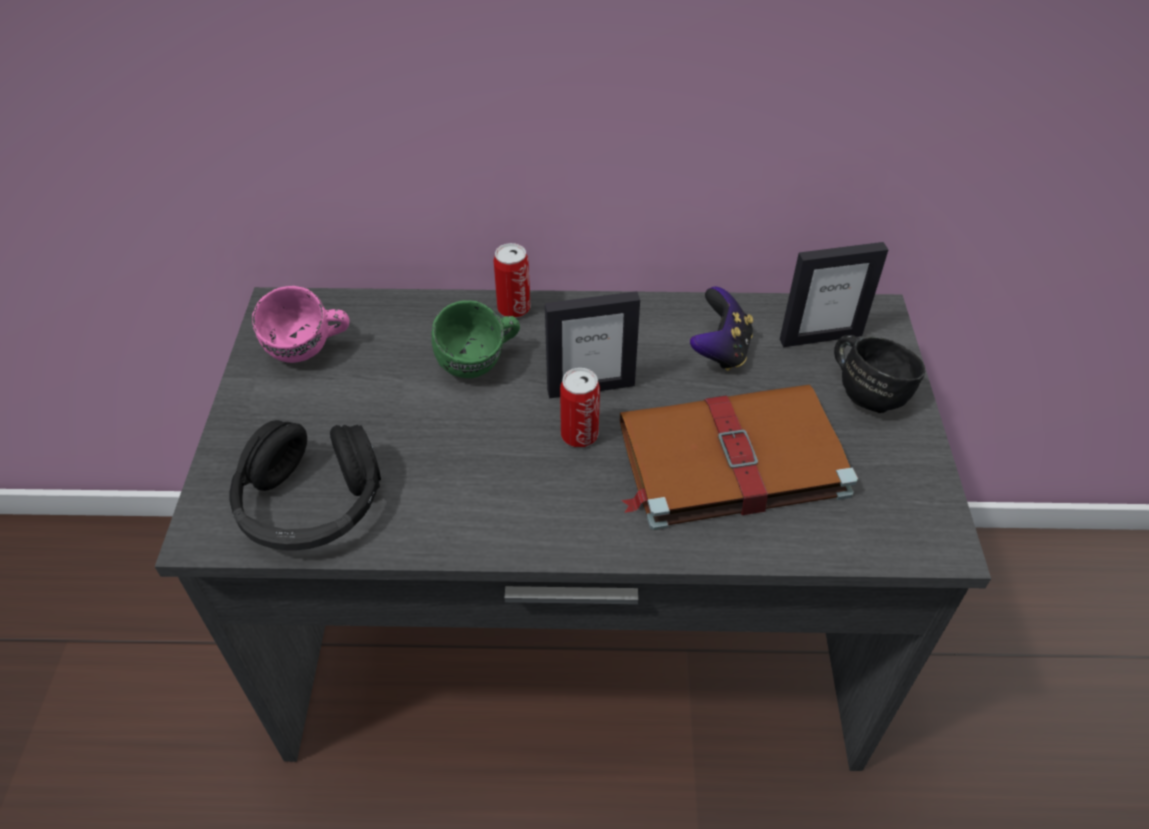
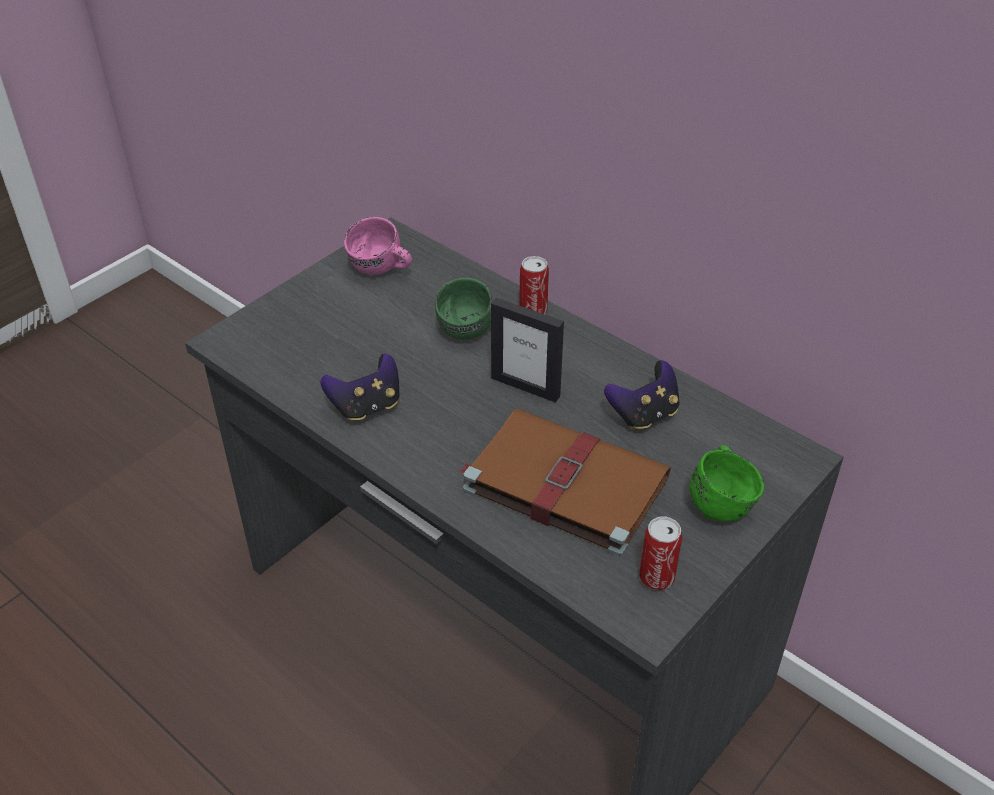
camera: 40 degrees right, 5 degrees down
(310, 504) = (290, 357): black headphones -> none
(458, 506) = (366, 407): none -> game controller
(579, 435) = (484, 410): can -> can (656, 577)
(820, 337) = (732, 447): picture frame -> none
(867, 390) = (722, 501): black mug -> green mug

